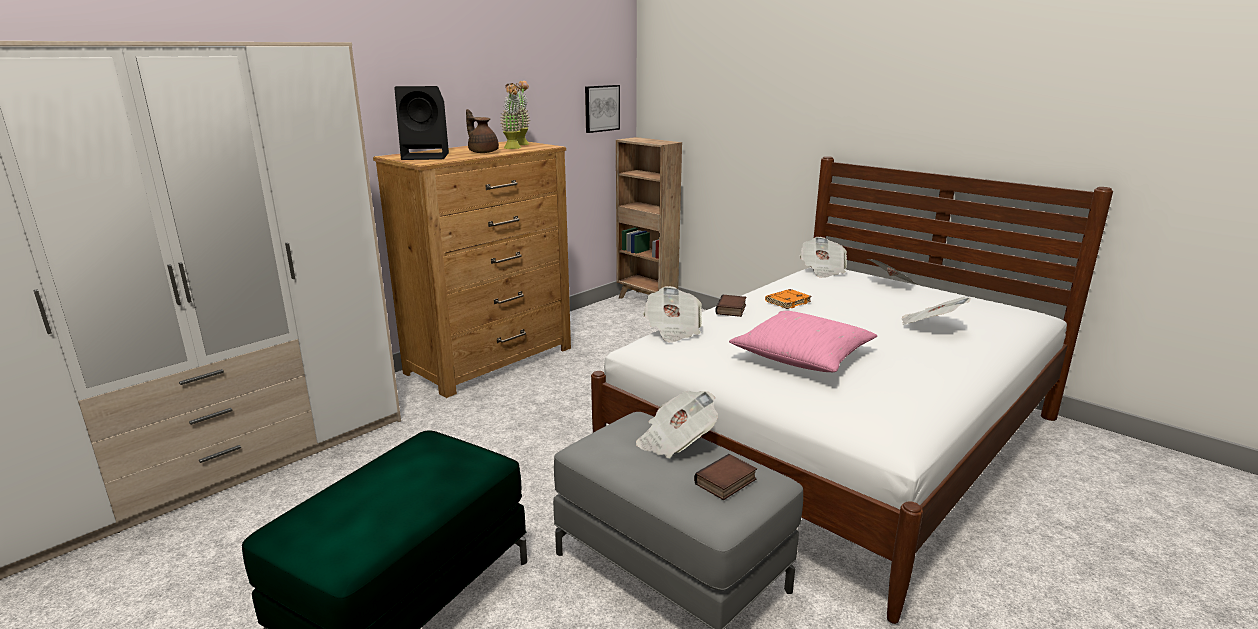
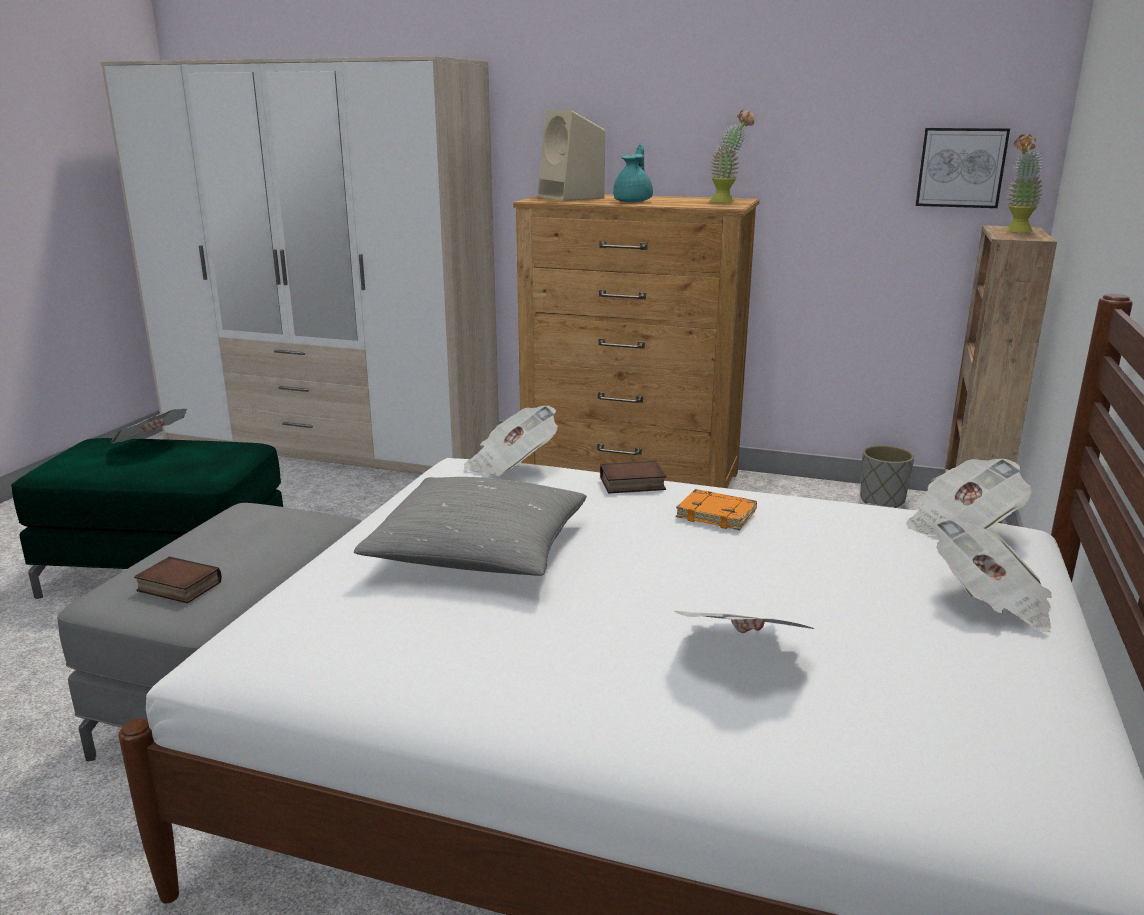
camera: 65 degrees right, 0 degrees up
(427, 156) = (572, 197): black speaker -> beige speaker
(483, 152) = (634, 201): brown teapot -> turquoise teapot
(513, 148) = (683, 203): potted plant -> potted plant (1016, 231)
(606, 309) = (881, 500): none -> grey planter
(675, 442) = (269, 545): newspaper -> newspaper (152, 445)
(802, 356) = (479, 550): pink pillow -> grey pillow

